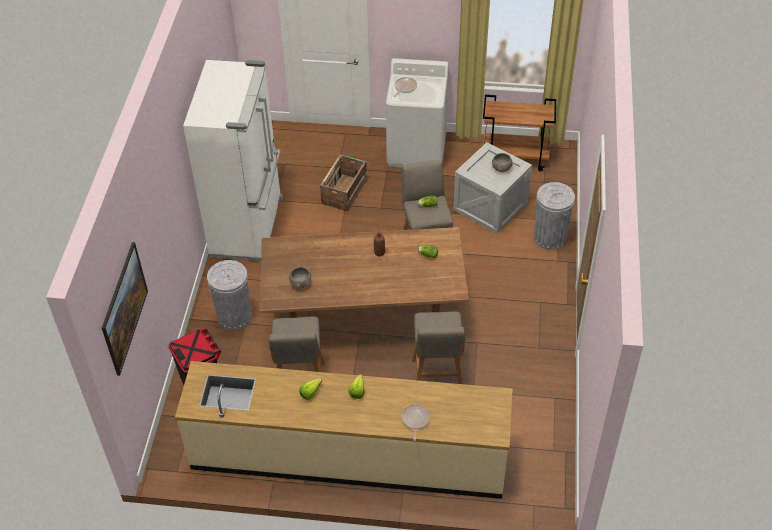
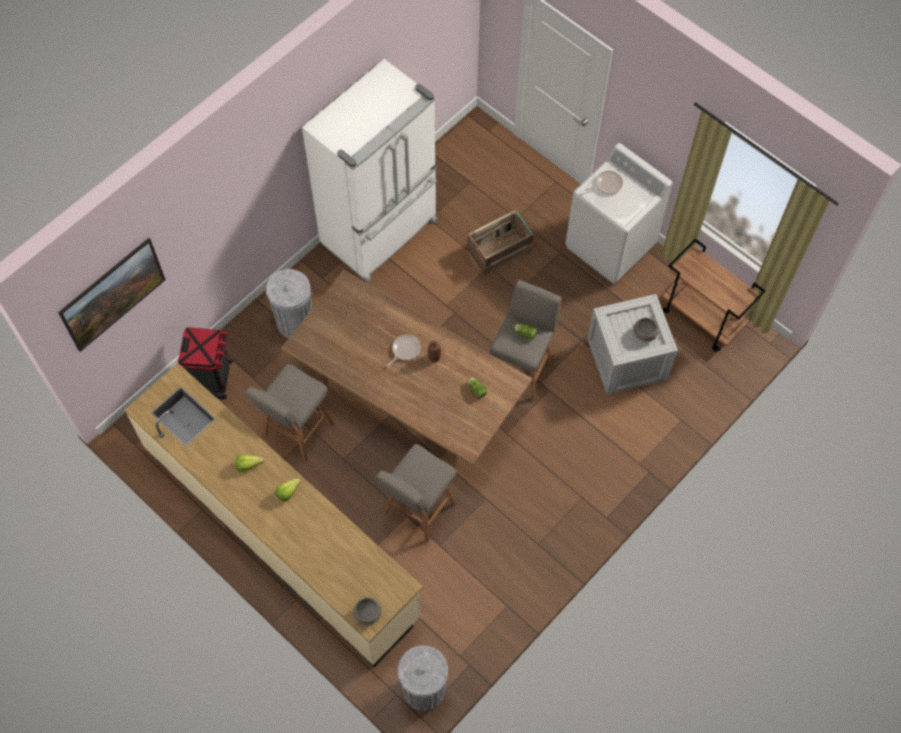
camera: 35 degrees right, 15 degrees up
(301, 284) = (337, 343): grey bowl -> grey bowl (368, 615)
(415, 420) = (312, 556): frying pan -> frying pan (405, 350)
(550, 238) = (655, 433): grey trash can -> grey trash can (424, 689)

